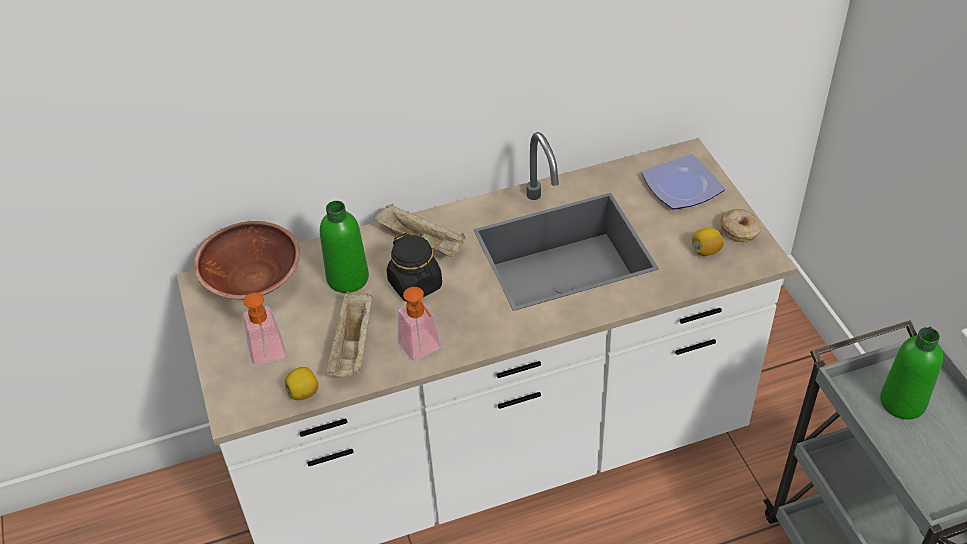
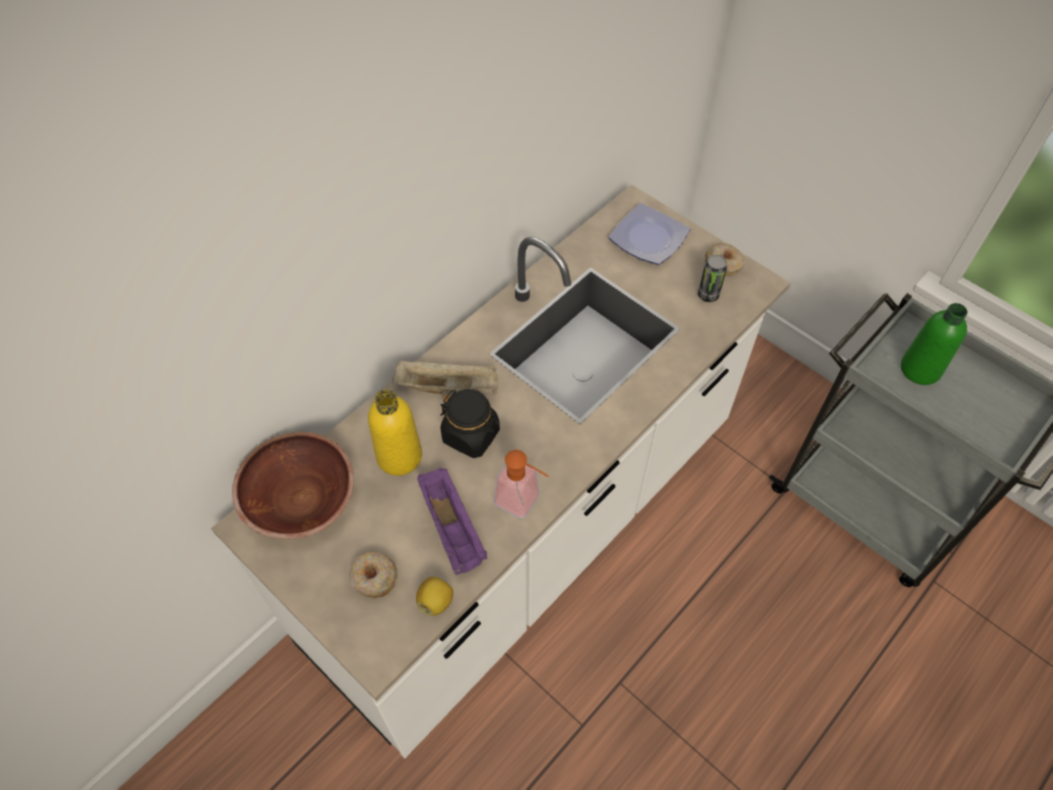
camera: 30 degrees left, 10 degrees up
(269, 357) = (374, 578): soap dispenser -> donut
(347, 278) = (399, 456): green bottle -> yellow bottle
(353, 347) = (453, 529): beige tray -> purple tray
(705, 251) = (708, 295): lemon -> can

